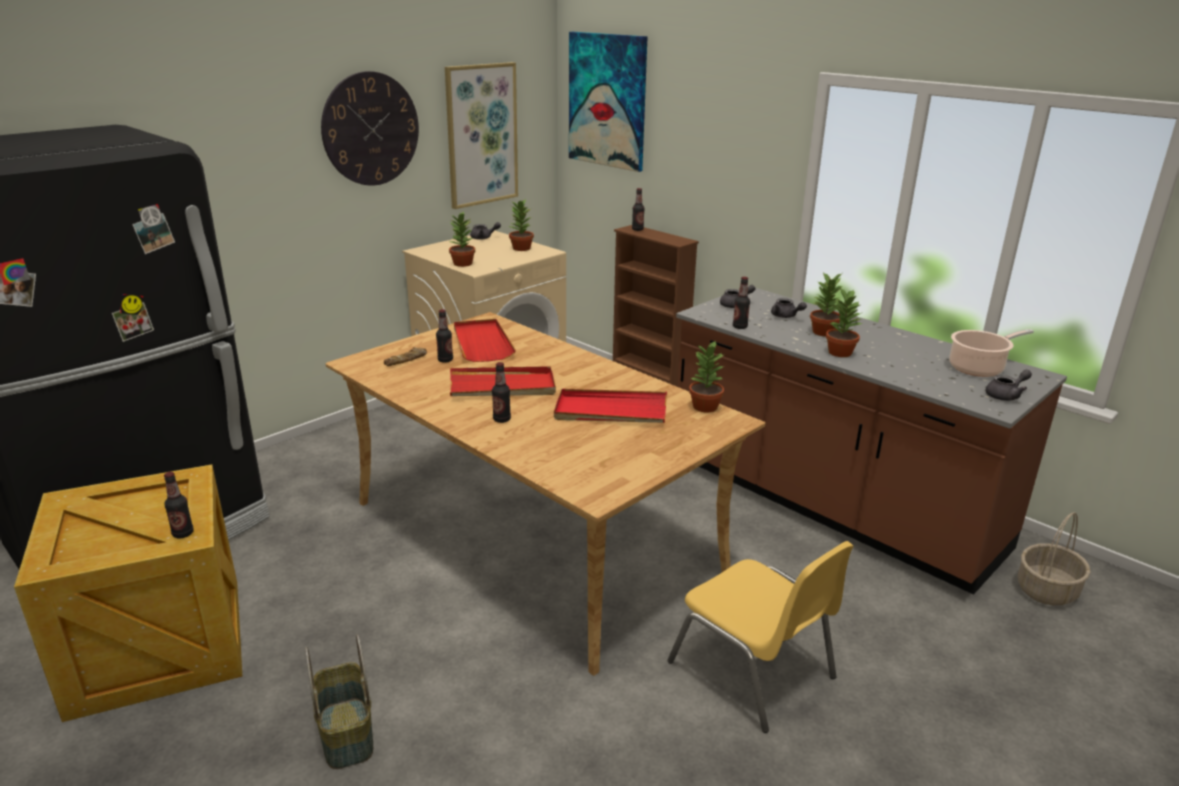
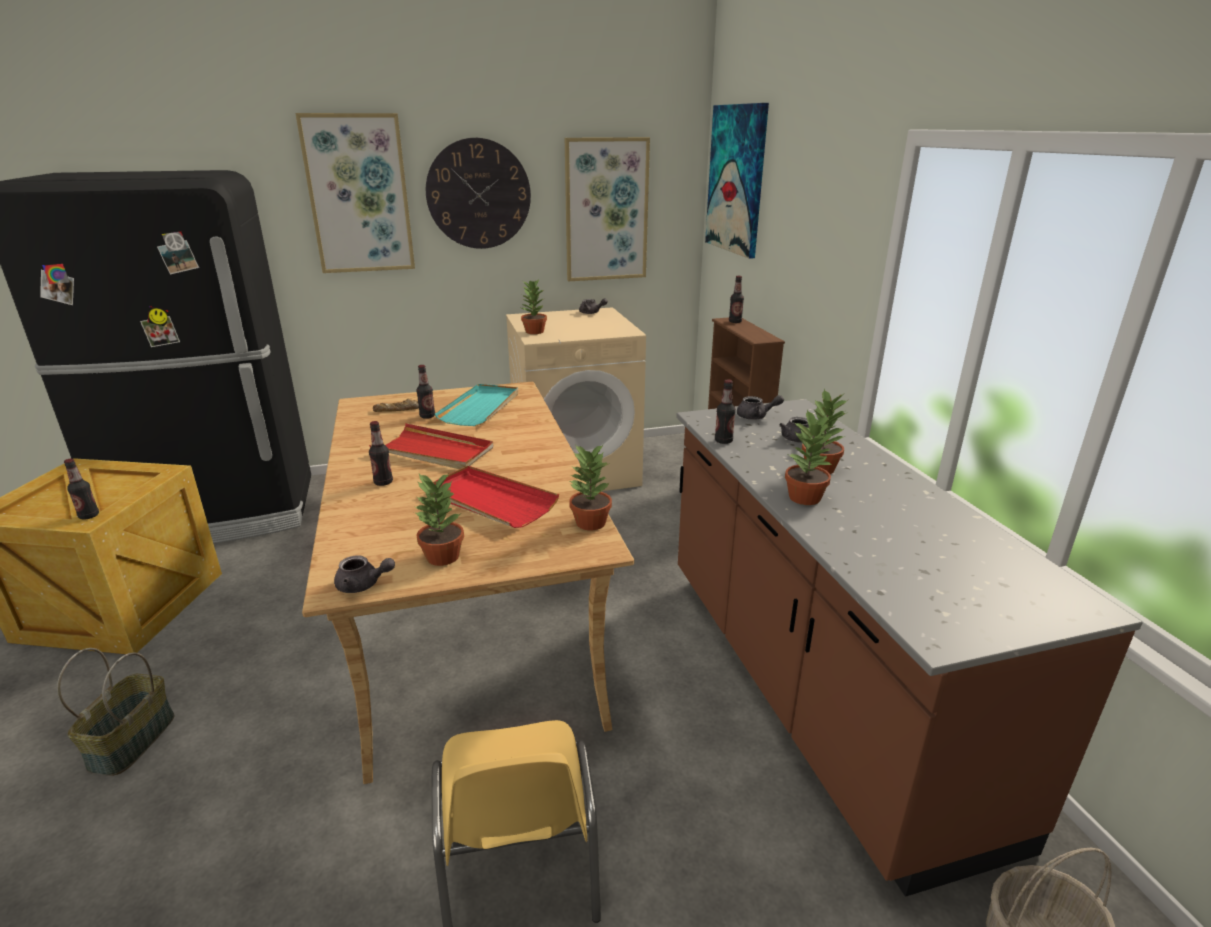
camera: 30 degrees right, 0 degrees up
(255, 140) = (359, 195): none -> picture
(482, 343) = (481, 407): red tray -> turquoise tray
(521, 248) = (608, 326): potted plant -> potted plant (441, 556)
(978, 368) = (989, 568): cooking pot -> none
(1006, 395) = (980, 622): grey teapot -> grey teapot (363, 585)

